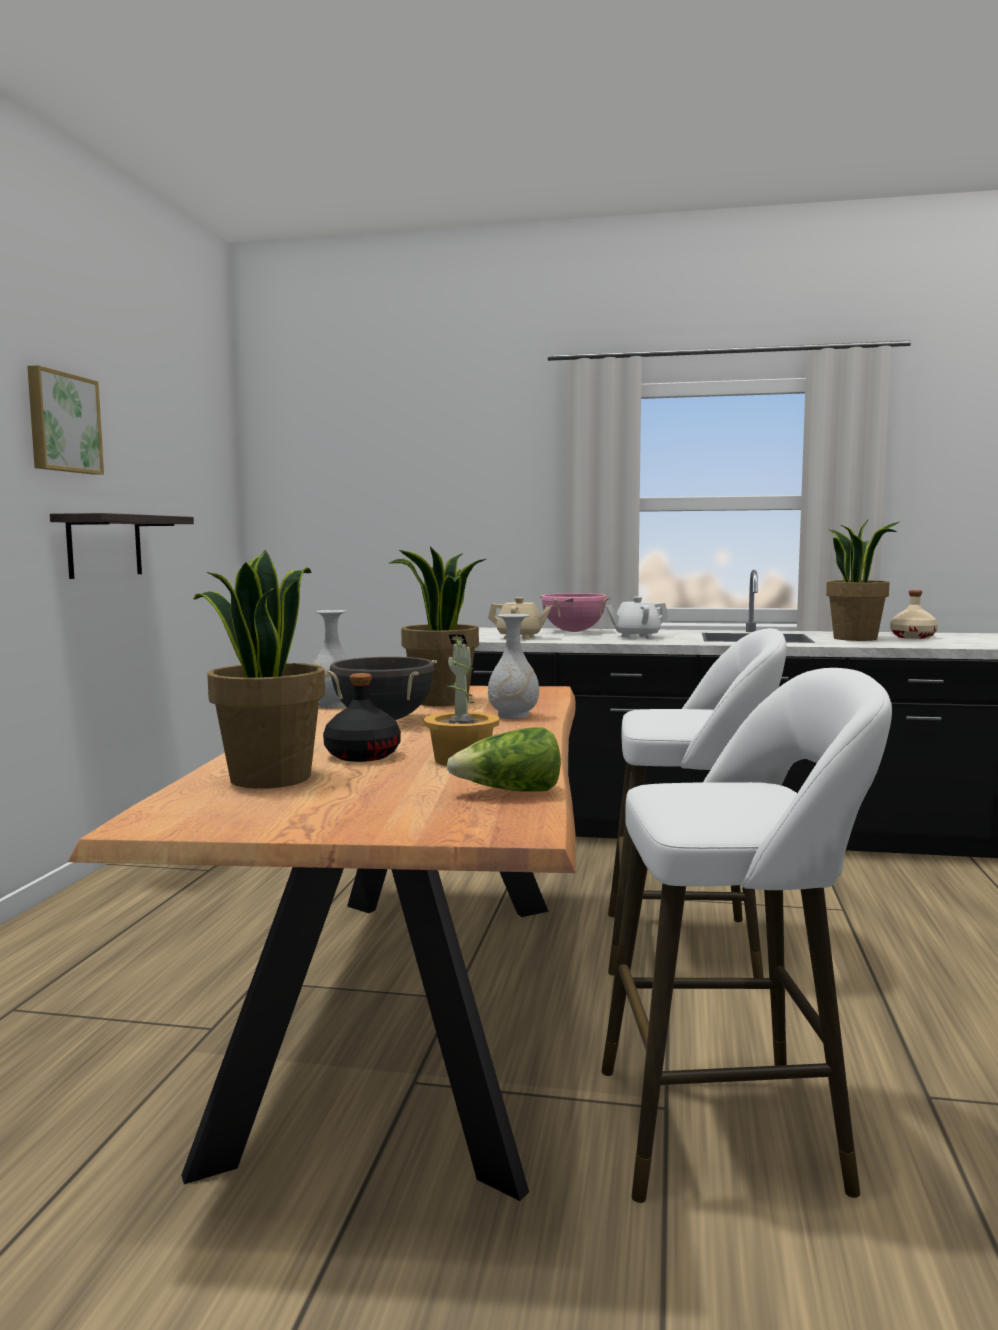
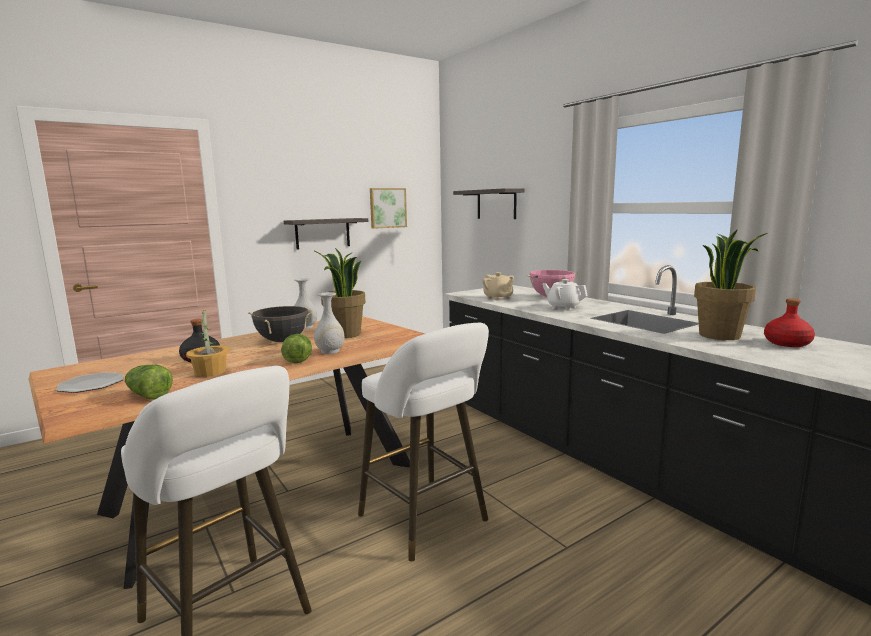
camera: 45 degrees right, 5 degrees up
(62, 423) = (293, 178): picture -> picture (387, 208)
(269, 778) = (143, 361): potted plant -> none
(340, 811) = (91, 384): none -> plate
(392, 500) = (496, 204): none -> shelf
(511, 728) = (297, 359): none -> lettuce
(913, 637) = (787, 343): beige bottle -> red bottle

